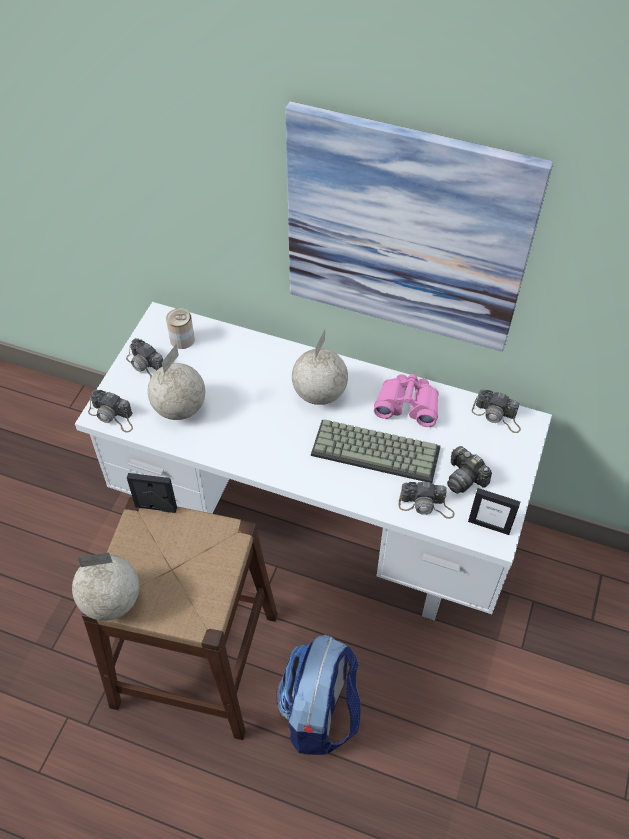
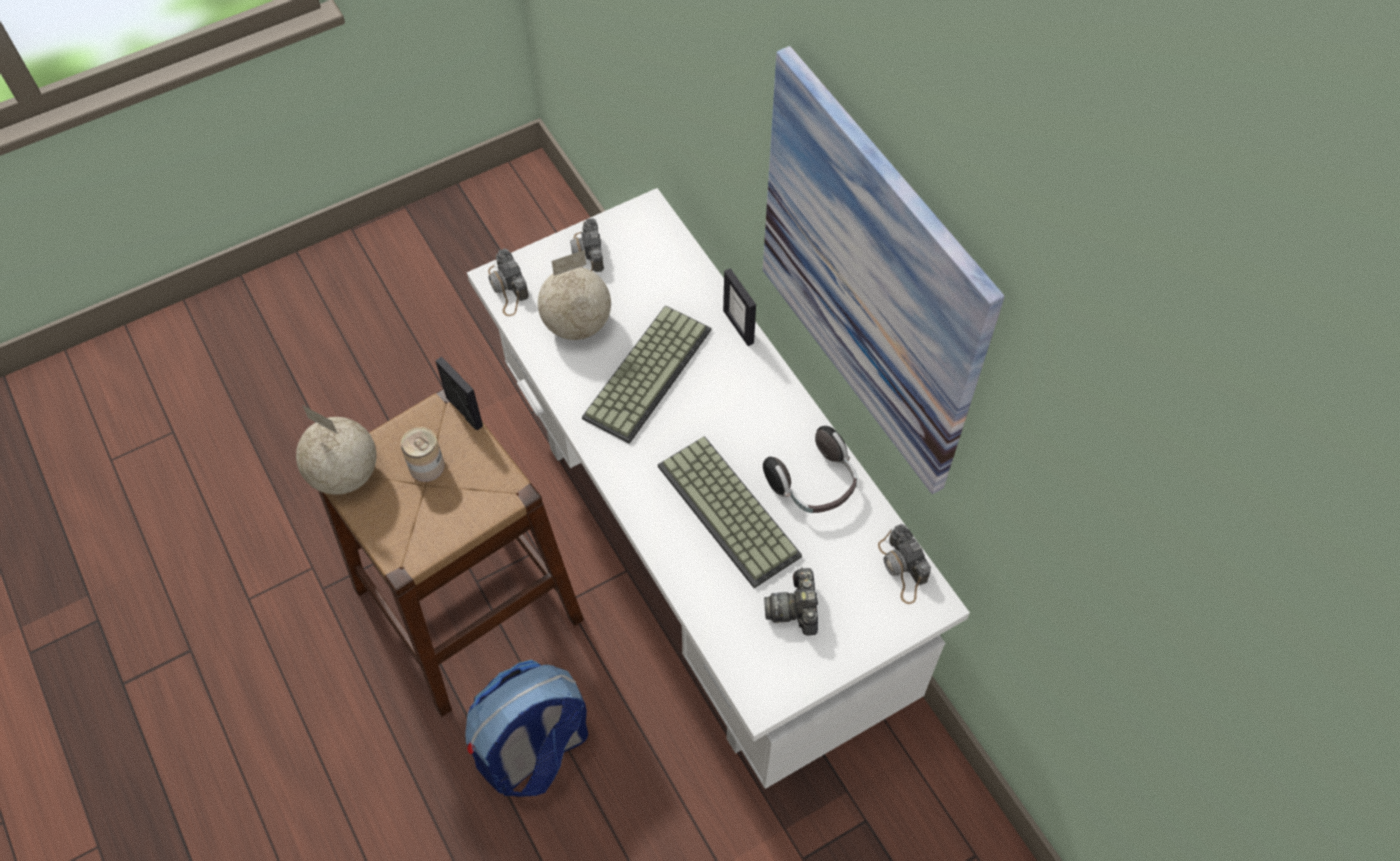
camera: 40 degrees right, 5 degrees up
(182, 339) = (648, 250): can -> can (426, 466)
(250, 407) = (646, 371): none -> keyboard
(318, 394) = (730, 405): globe -> none
(407, 405) = (814, 484): pink binoculars -> headphones
(426, 505) = (724, 607): camera -> none
(489, 525) = (768, 678): picture frame -> picture frame (739, 326)

